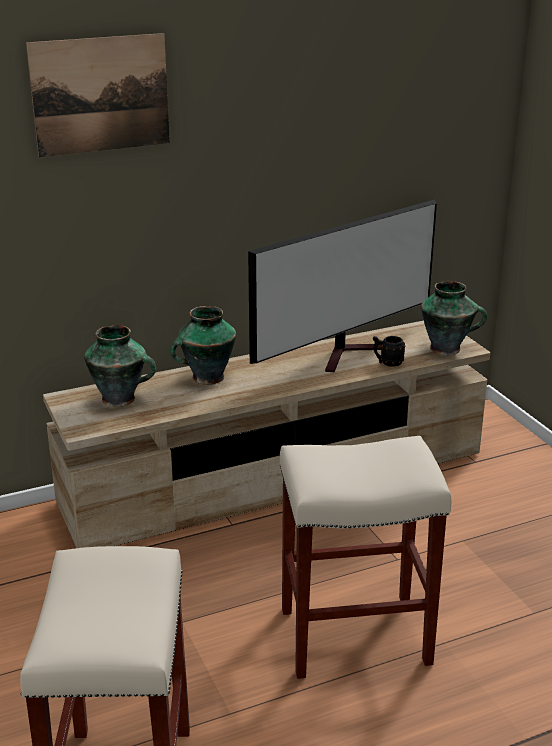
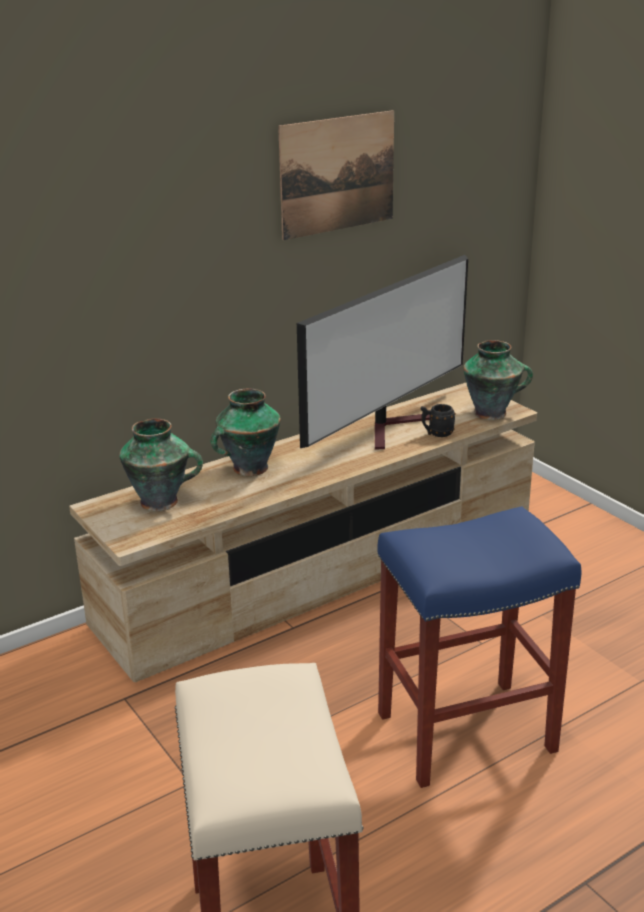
camera: 10 degrees left, 0 degrees up
(101, 95) = (121, 157): picture -> picture (337, 174)
(356, 635) = (467, 731): beige stool -> blue stool

